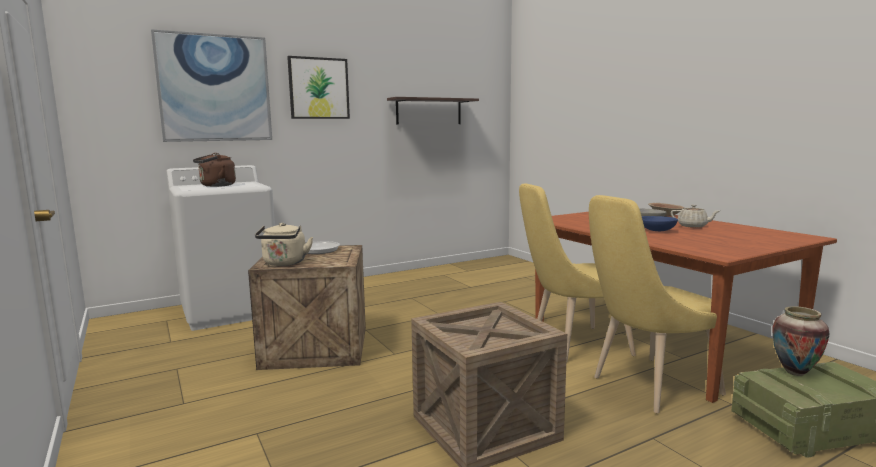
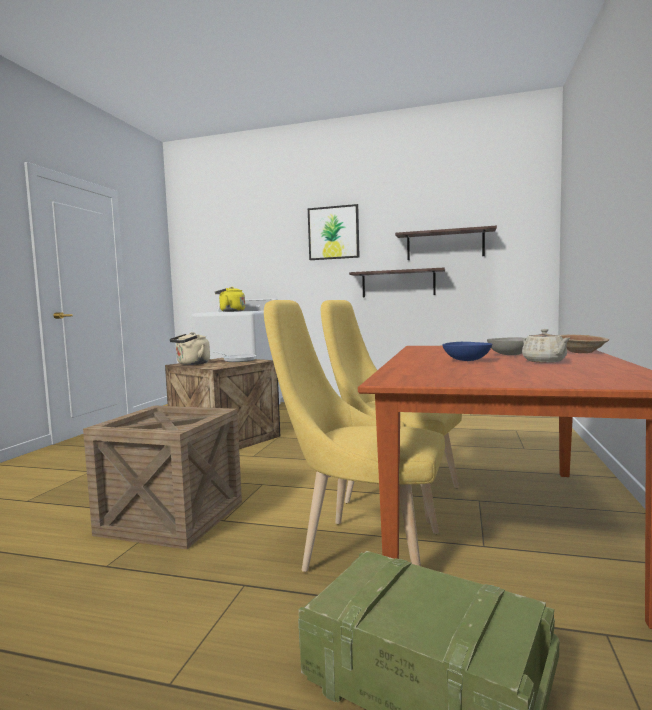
camera: 45 degrees right, 5 degrees down
(215, 88) = (256, 240): picture -> none
(215, 186) = (230, 311): brown kettle -> yellow kettle
(388, 148) = (398, 283): none -> shelf
(794, 372) = (432, 581): vase -> none

